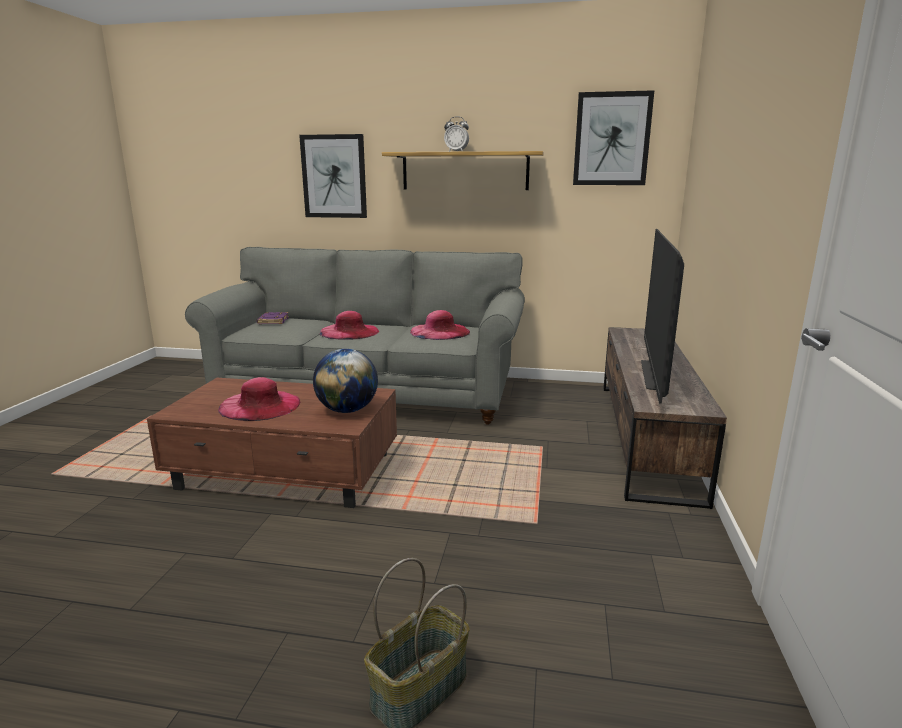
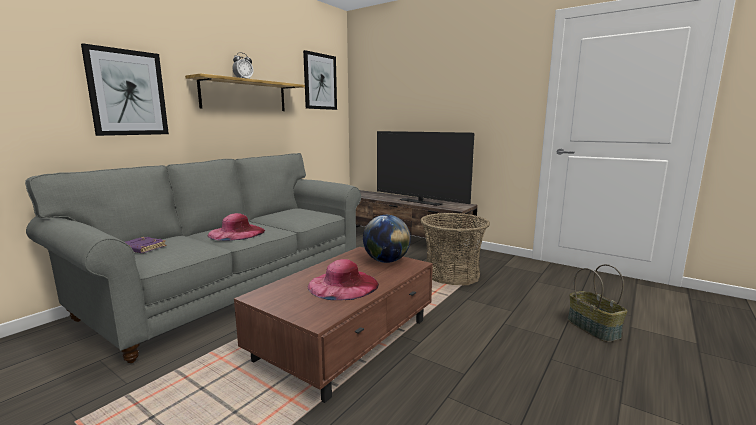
camera: 65 degrees left, 5 degrees down
(440, 331) = (296, 213): pink hat -> none
(536, 505) = (452, 274): none -> basket

